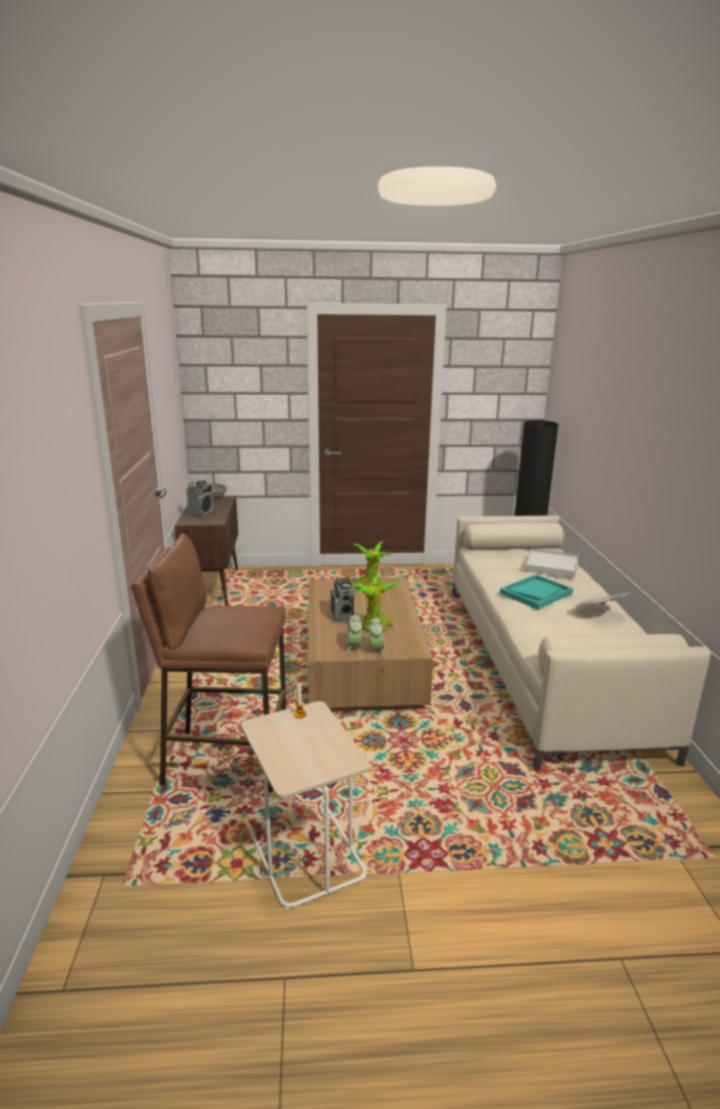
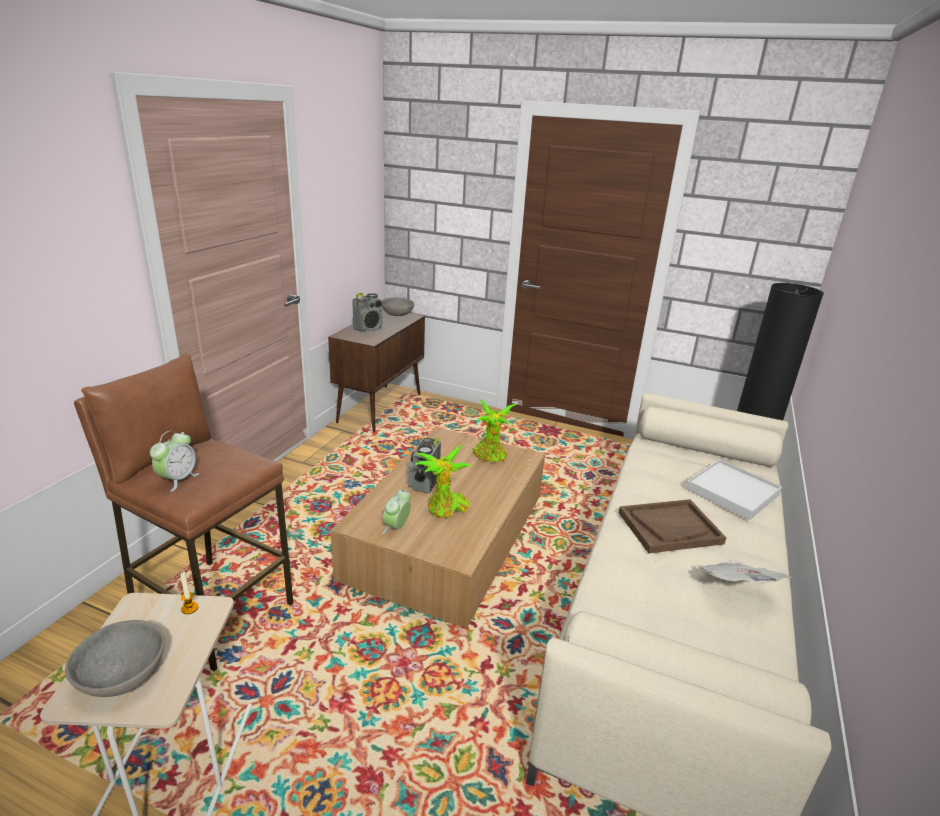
camera: 25 degrees right, 5 degrees up
(304, 759) = (121, 676): none -> grey bowl
(376, 650) = (415, 540): alarm clock -> alarm clock (178, 479)
(536, 593) = (670, 528): turquoise tray -> brown tray

